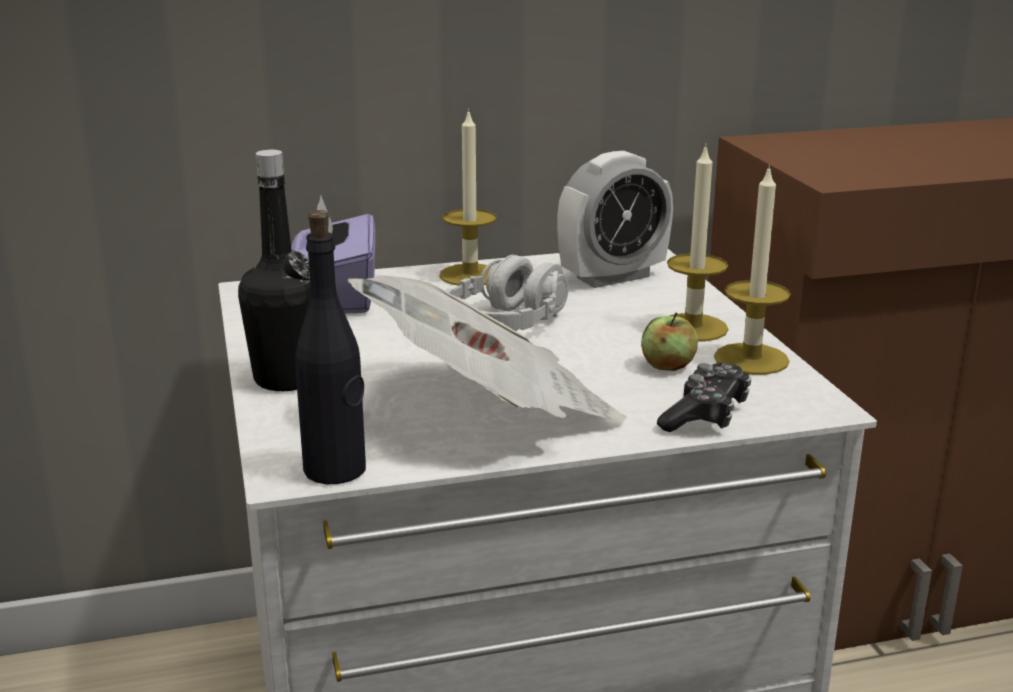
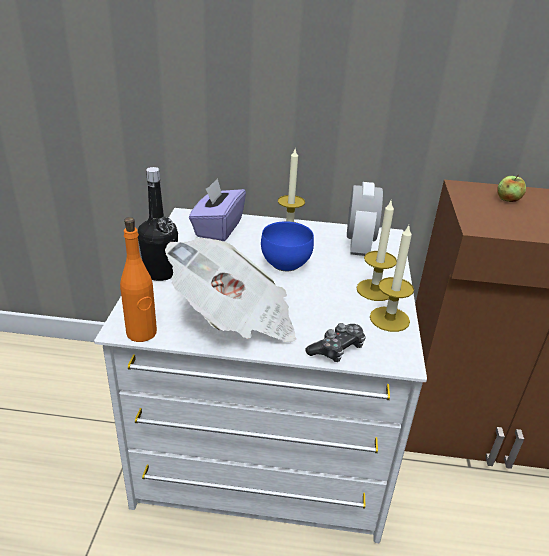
camera: 20 degrees right, 10 degrees up
(335, 470) = (142, 333): black bottle -> orange bottle
(506, 323) = (283, 263): grey headphones -> blue bowl
(612, 277) = (359, 246): alarm clock -> alarm clock turned 75 degrees counterclockwise
(667, 366) = (342, 312): apple -> apple (508, 199)

